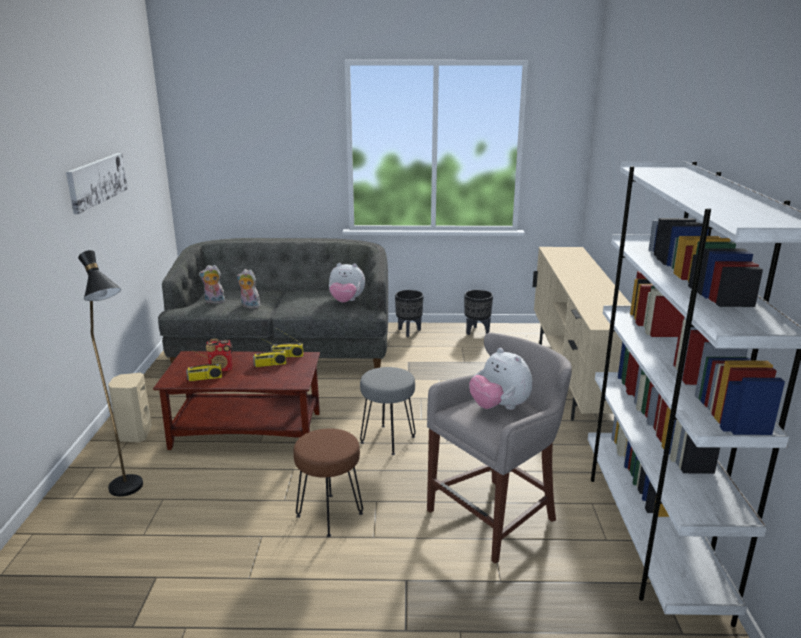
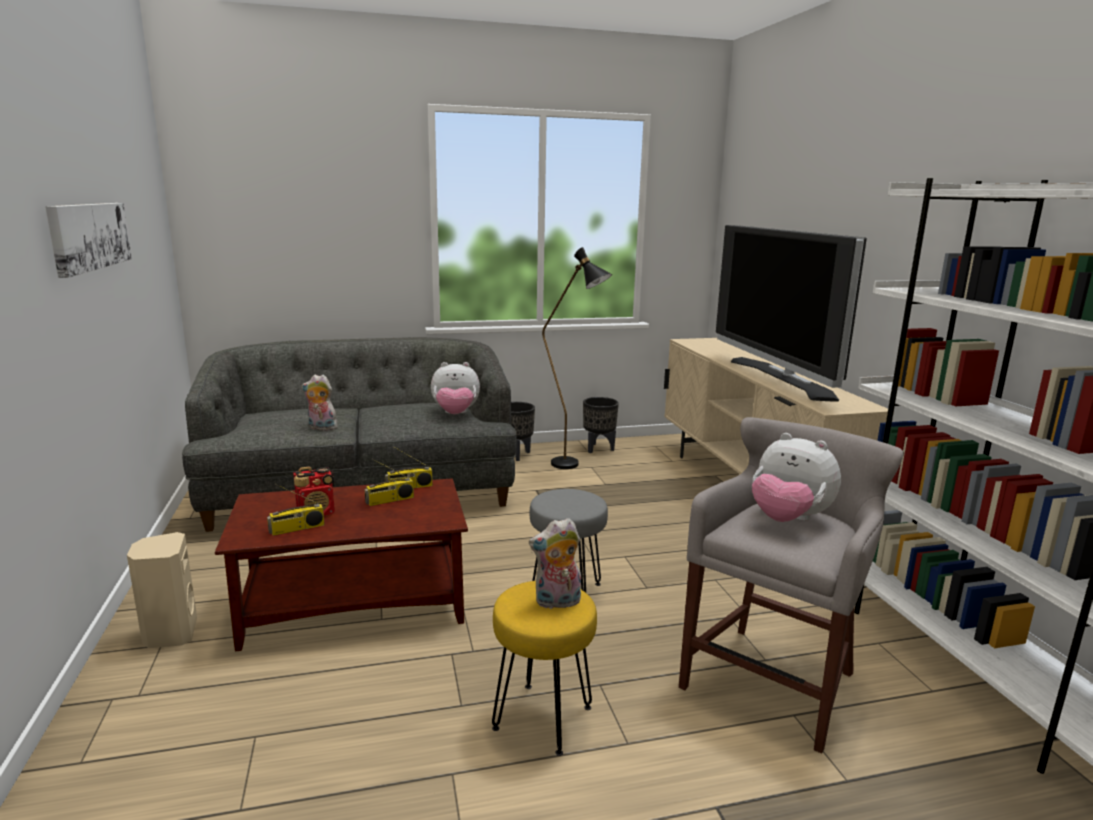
camera: 15 degrees left, 5 degrees down
(131, 492) = (193, 733): black floor lamp -> black floor lamp (573, 466)
(214, 302) = (266, 425): plush toy -> plush toy (557, 602)
(329, 514) = (542, 717): brown stool -> yellow stool
(591, 293) = (780, 378): none -> television

